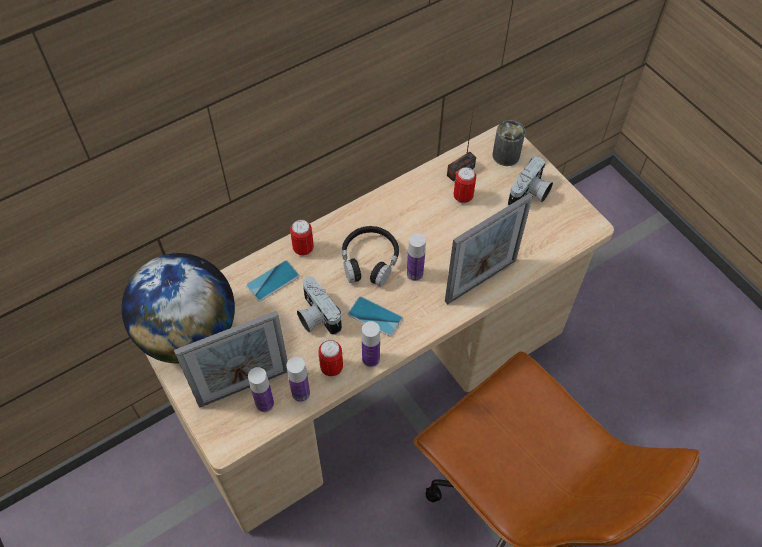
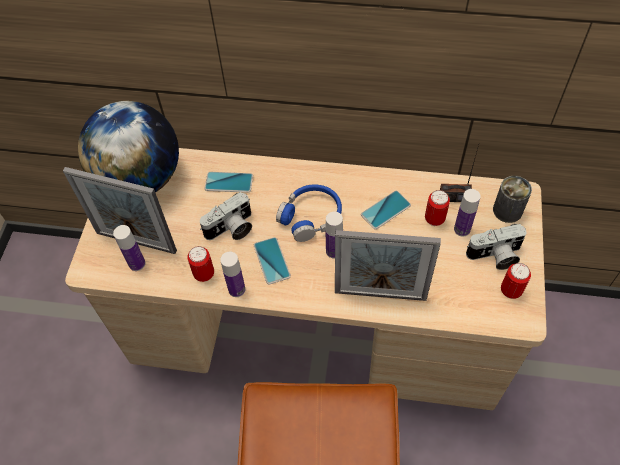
camera: 45 degrees right, 0 degrees up
(301, 393) = (166, 275): bottle -> bottle (462, 229)
(303, 249) = (272, 174): can -> can (511, 291)
(316, 316) = (231, 229): camera -> camera turned 135 degrees counterclockwise
(369, 261) = (310, 217): black headphones -> blue headphones
(421, 215) = (385, 210): none -> phone

